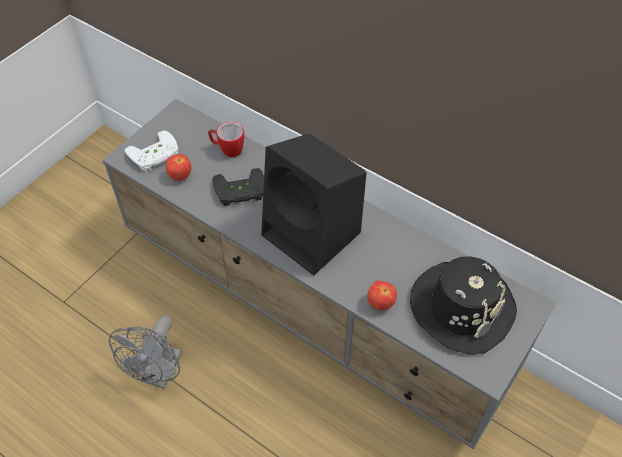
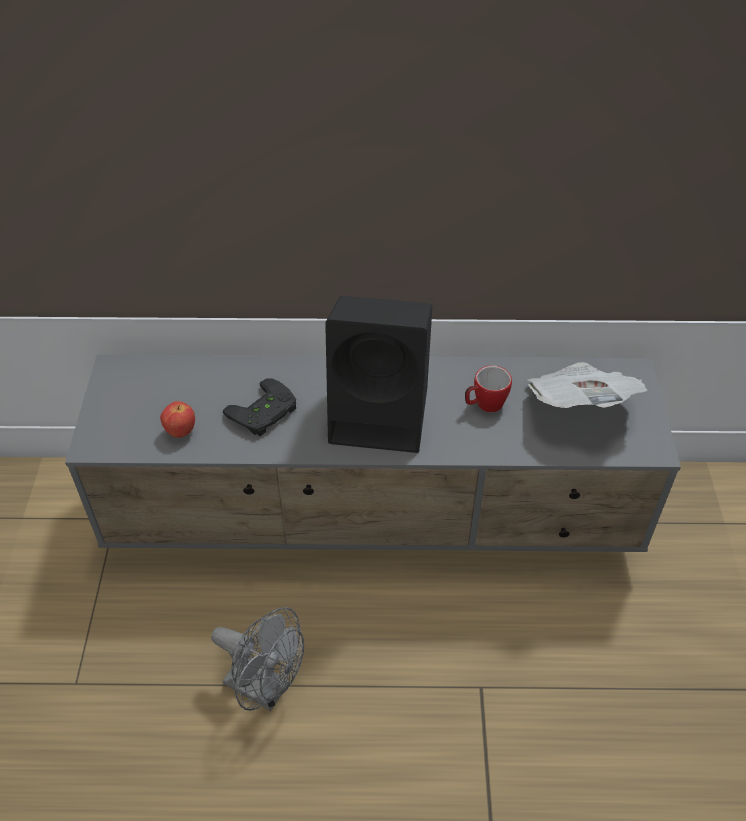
camera: 35 degrees left, 5 degrees down
(155, 156) = (130, 425): white game controller -> none
(159, 374) = (265, 688): grey fan -> grey fan turned 45 degrees counterclockwise
(228, 149) = (211, 378): mug -> mug (484, 405)
(381, 303) = (505, 442): apple -> none
(461, 307) = (579, 405): black hat -> newspaper

